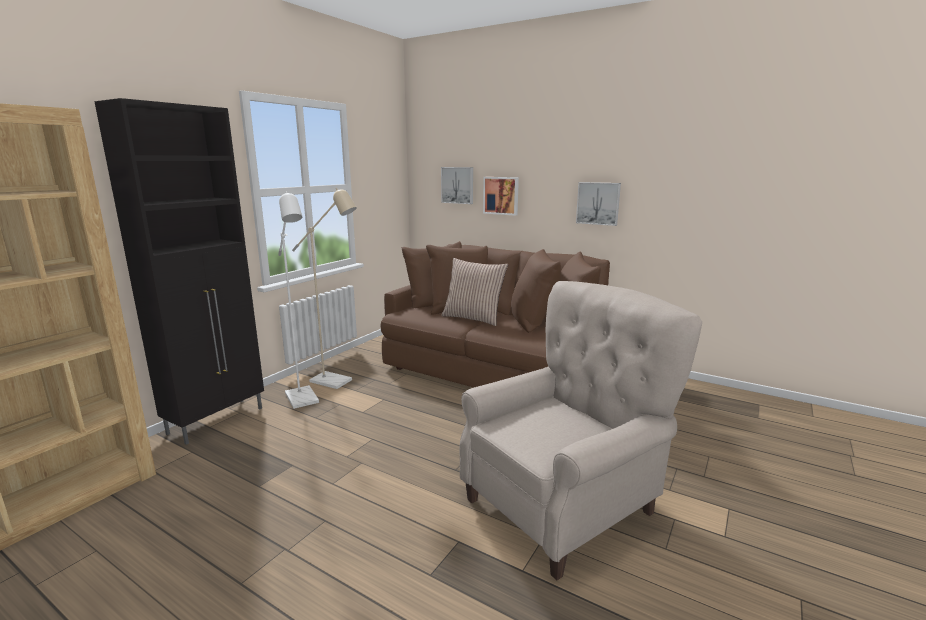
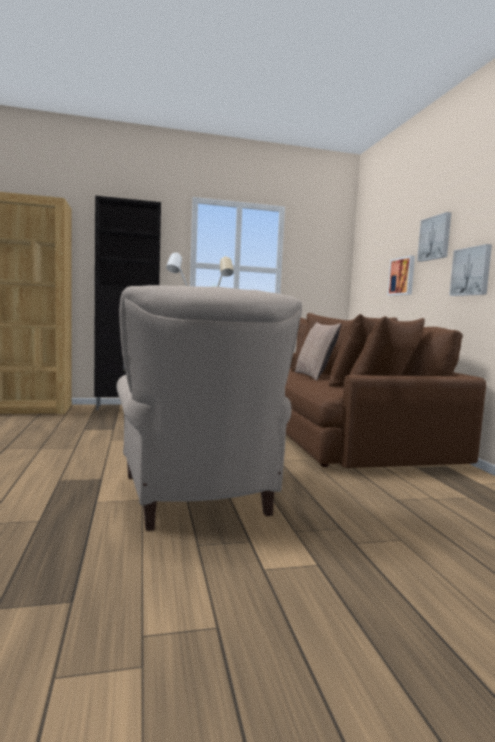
camera: 45 degrees right, 10 degrees down
(458, 185) = (377, 271): picture -> picture (435, 238)
(565, 503) = (196, 497): beige armchair -> beige armchair turned 60 degrees clockwise

